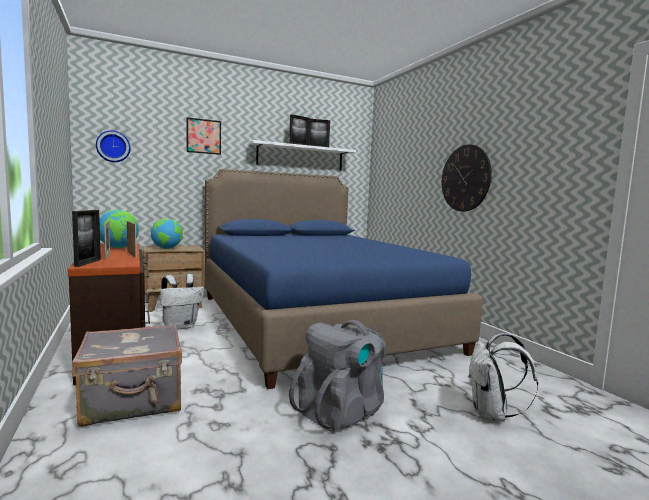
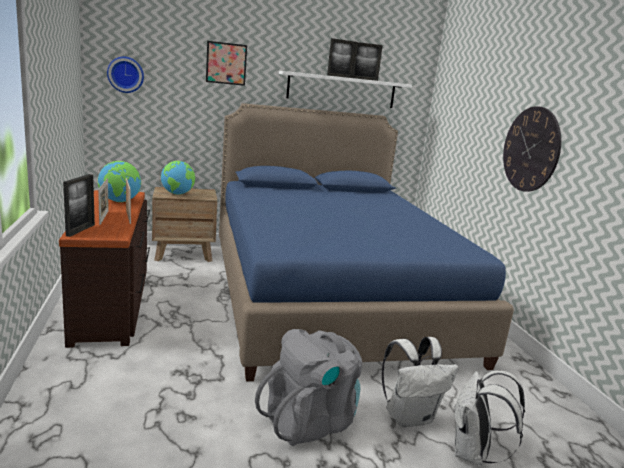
camera: 10 degrees right, 10 degrees up
(133, 402) = (114, 376): grey suitcase -> none
(180, 326) = (182, 285): white backpack -> white backpack (410, 416)

